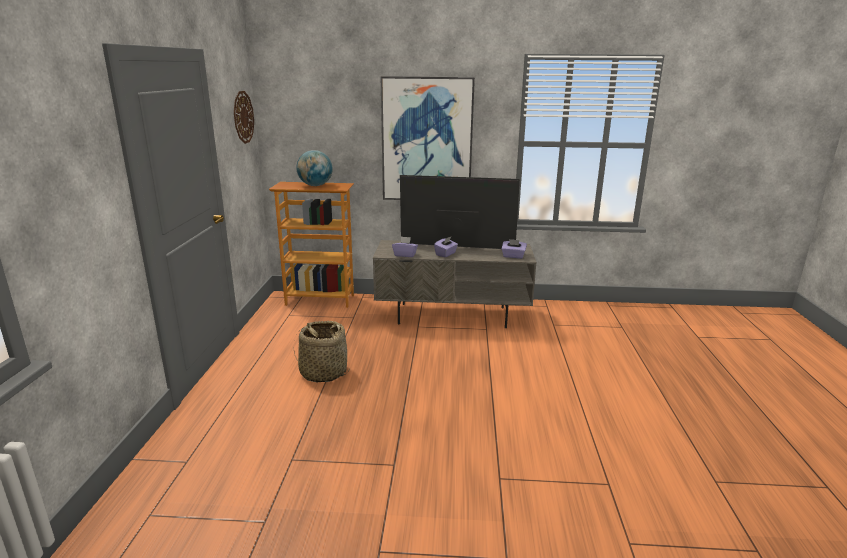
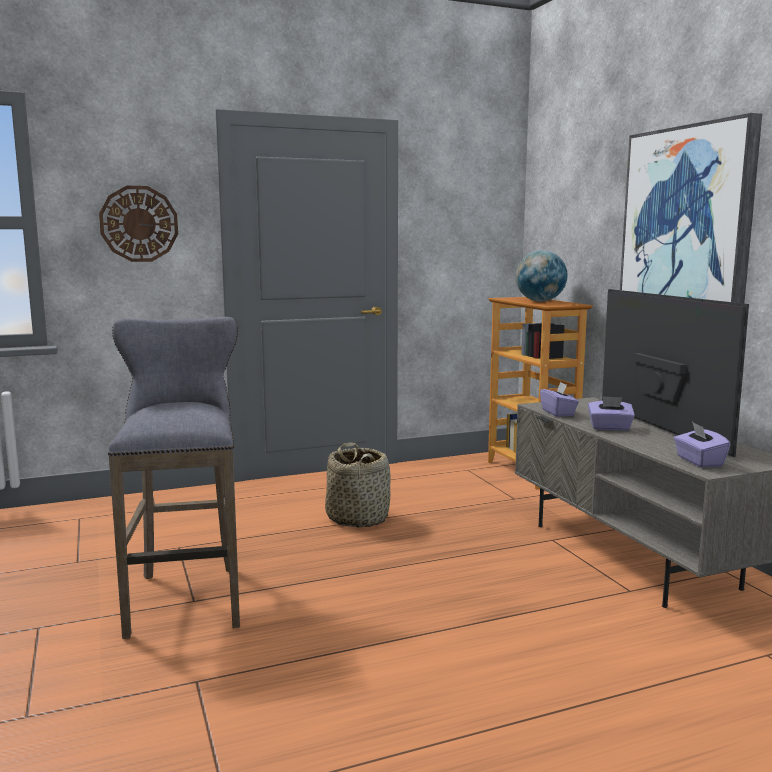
camera: 65 degrees right, 10 degrees down
(243, 117) = (483, 206): wall clock -> wall clock (139, 224)
(384, 467) = (186, 596): none -> grey stool

